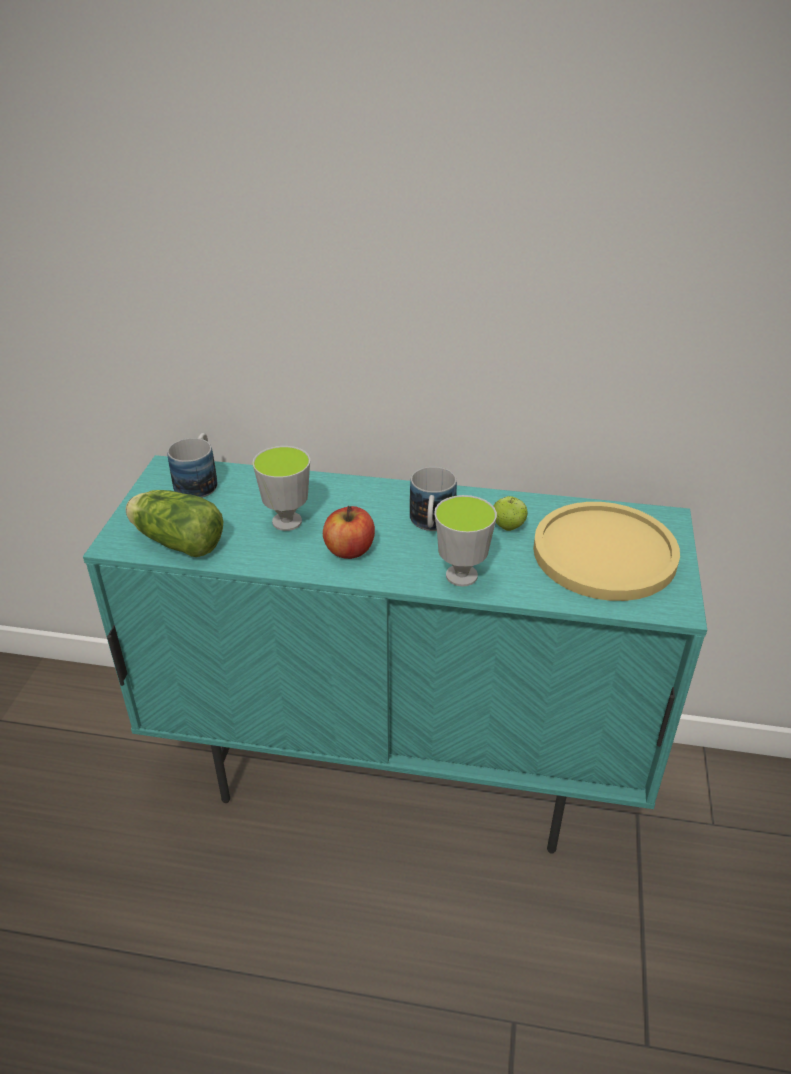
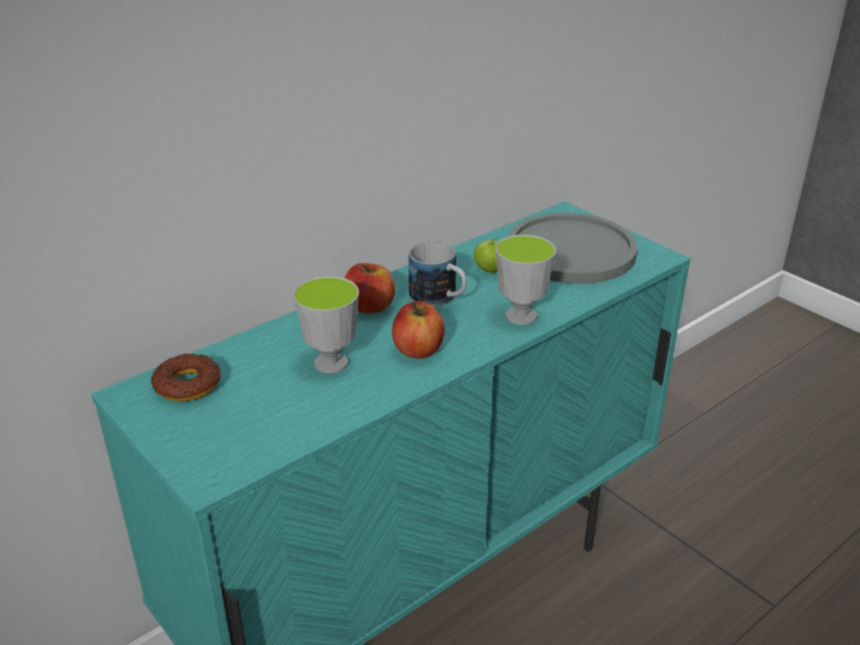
camera: 50 degrees left, 5 degrees down
(175, 541) = (263, 438): lettuce -> none
(199, 481) = (187, 384): mug -> donut
(377, 500) = (370, 307): none -> apple
(604, 553) = (571, 251): yellow plate -> grey plate

